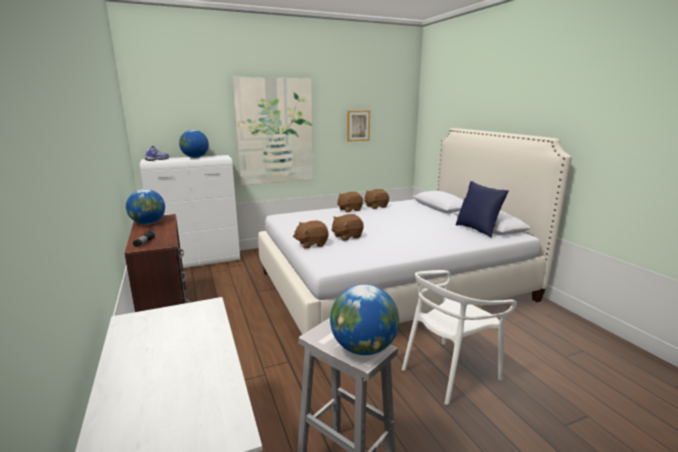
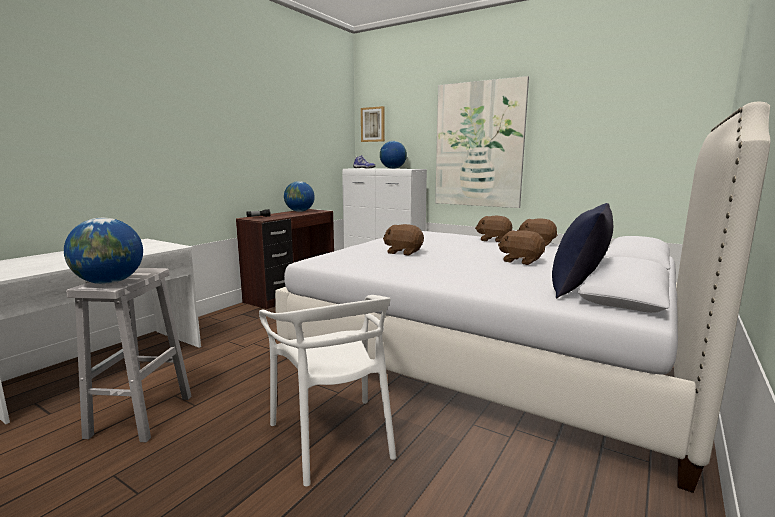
camera: 55 degrees right, 5 degrees down
(311, 244) = (357, 248): brown plush toy -> brown plush toy (521, 261)
(358, 125) = (597, 137): picture -> picture (373, 124)
(449, 372) = (333, 438): white chair -> white chair turned 135 degrees counterclockwise

